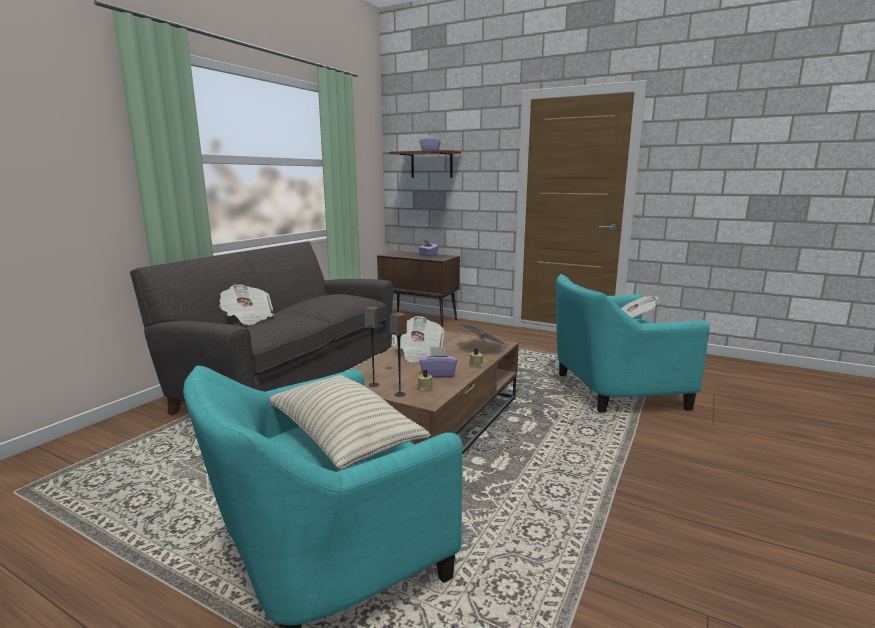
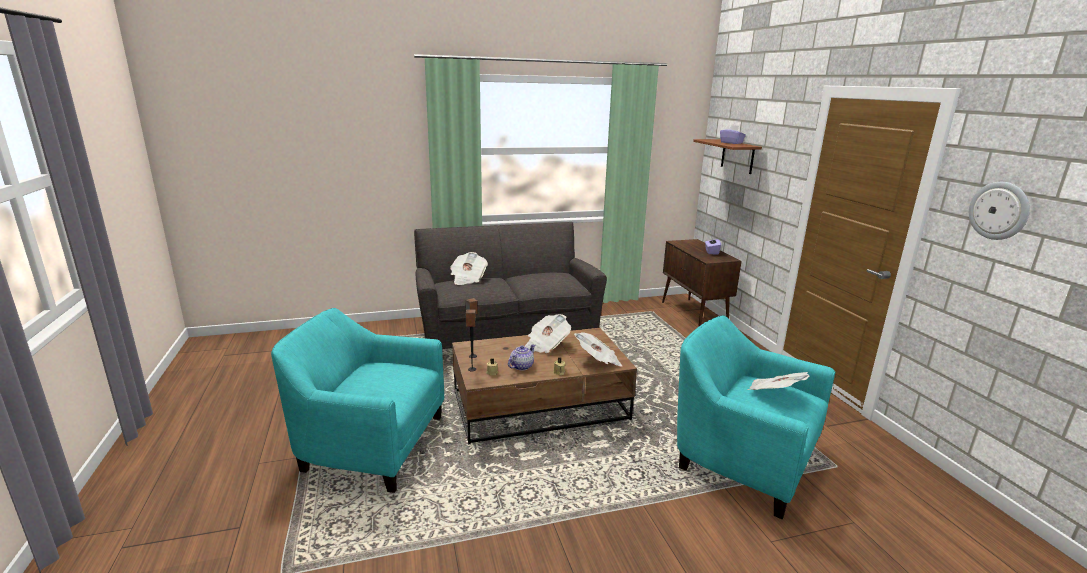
camera: 45 degrees right, 5 degrees up
(343, 438) = (382, 379): pillow -> none
(437, 374) = (521, 366): purple tissue box -> teapot
(693, 159) = (999, 210): none -> wall clock

